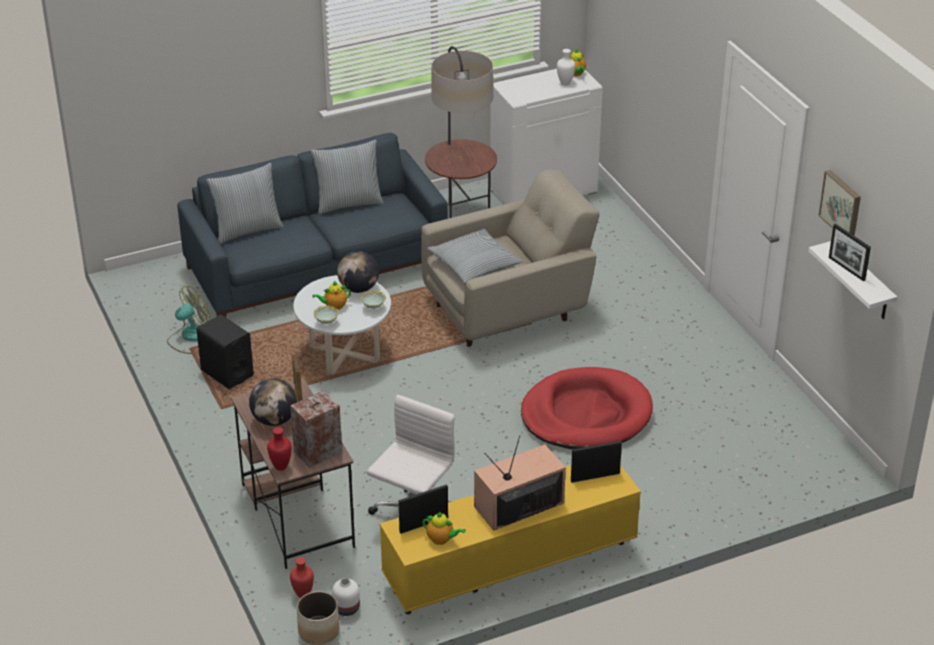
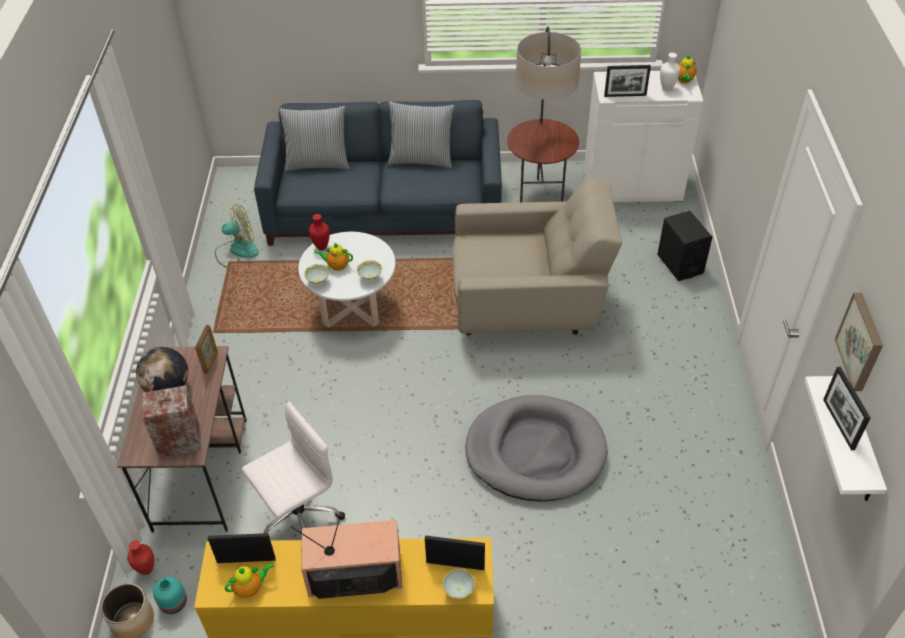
camera: 25 degrees right, 10 degrees up
(227, 373) = (242, 296): black speaker -> black speaker (679, 264)
(281, 467) = (135, 447): red vase -> red vase (322, 247)
(346, 608) = (173, 603): white vase -> turquoise vase
(358, 288) = (371, 252): globe -> none
(441, 540) = (250, 588): teapot -> teapot turned 75 degrees counterclockwise
(474, 264) = (491, 257): pillow -> none
(532, 97) = (625, 95): none -> picture frame
(586, 414) = (535, 451): red dog bed -> grey dog bed
(609, 491) = (458, 591): none -> bowl

